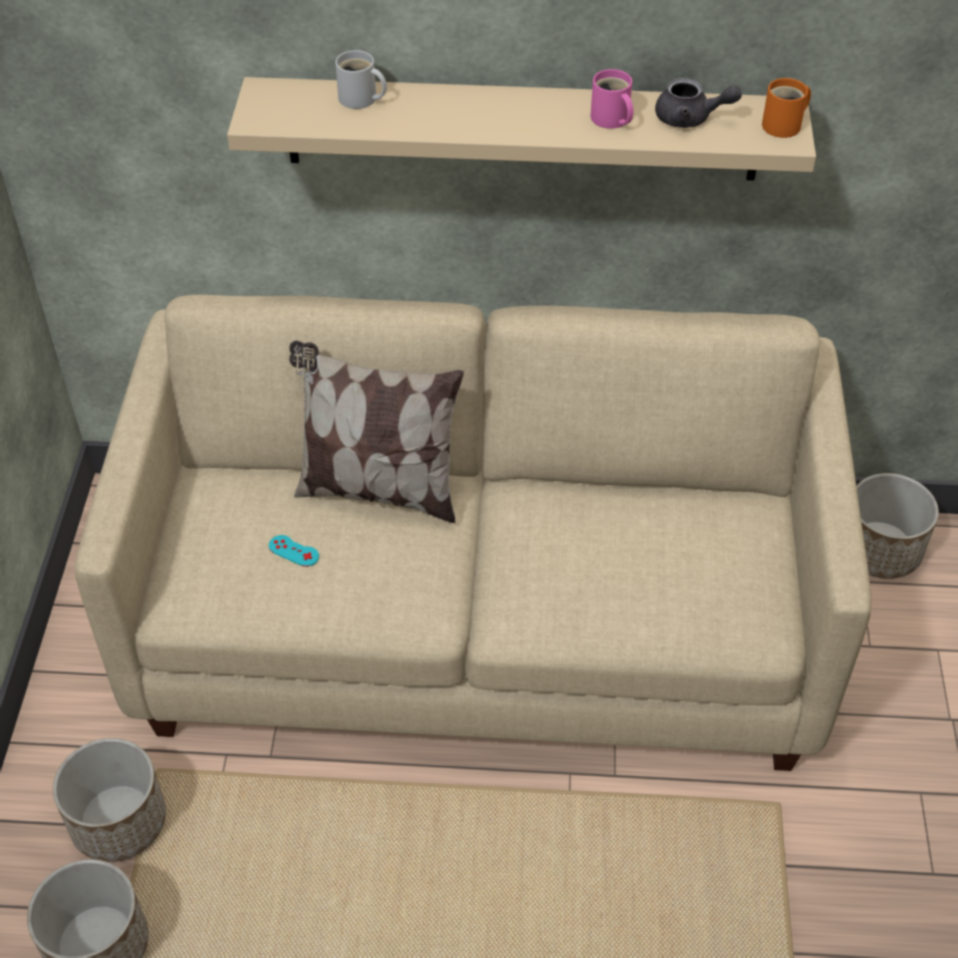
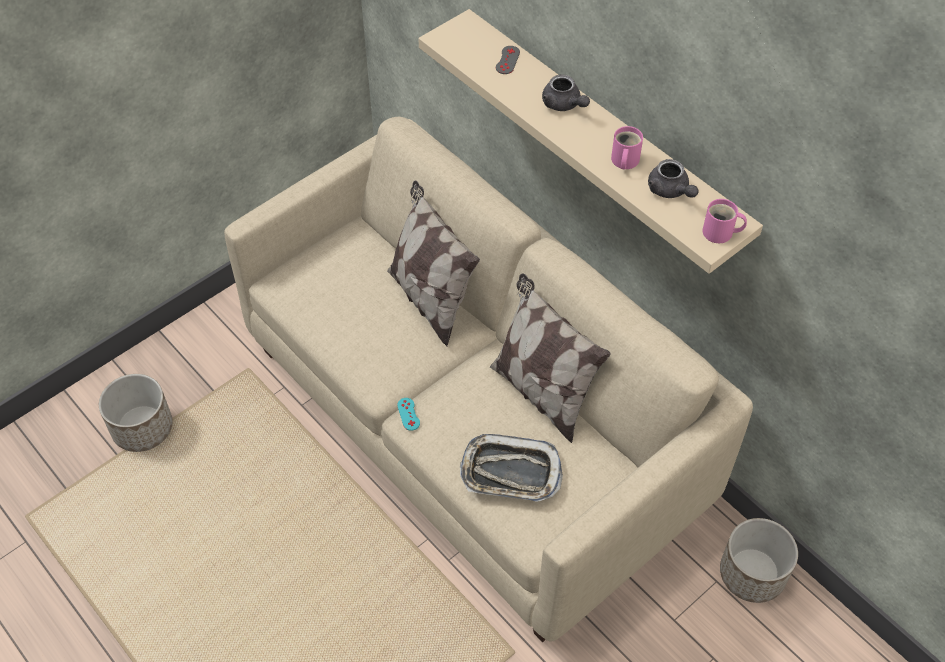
camera: 45 degrees right, 5 degrees up
(118, 822) = (207, 378): planter -> none
(293, 551) = (354, 299): turquoise game controller -> turquoise game controller (408, 414)
(360, 100) = (507, 60): white mug -> grey game controller
(479, 106) = (564, 105): none -> grey teapot
(601, 493) = (542, 392): none -> pillow
(670, 590) = (510, 473): none -> tray
(785, 125) = (720, 233): orange mug -> pink mug

